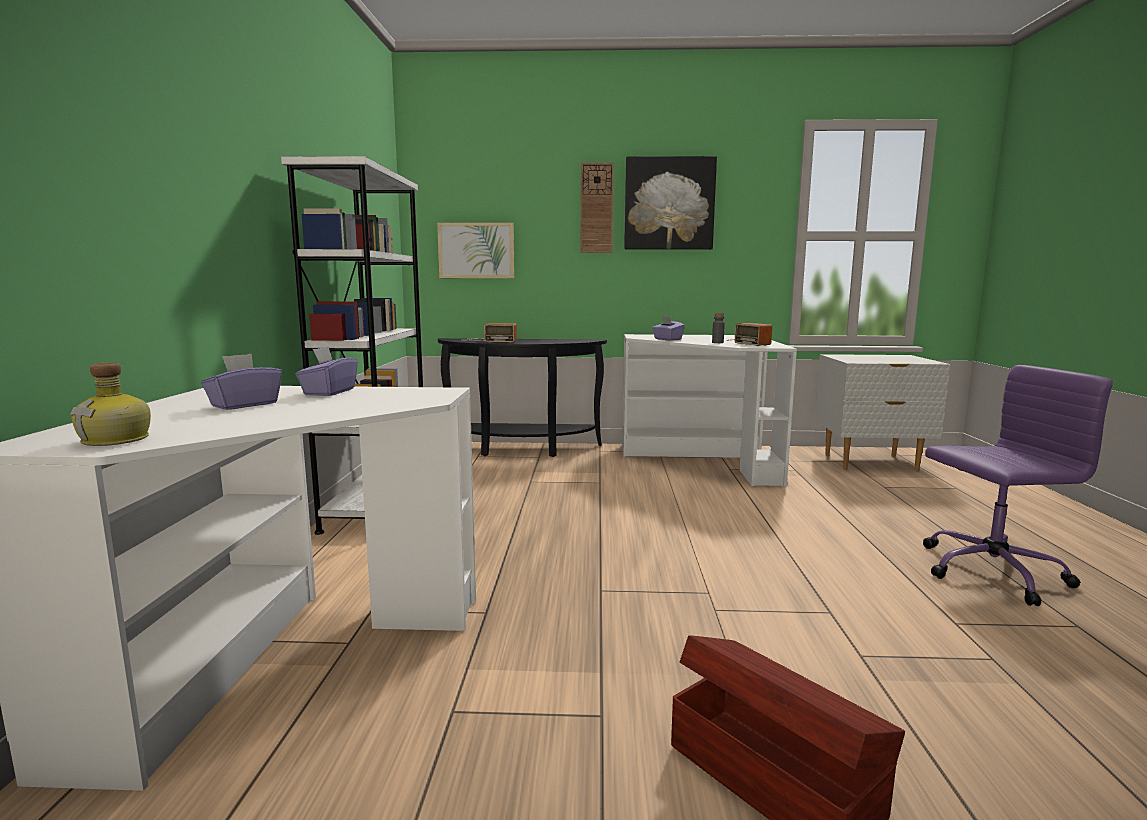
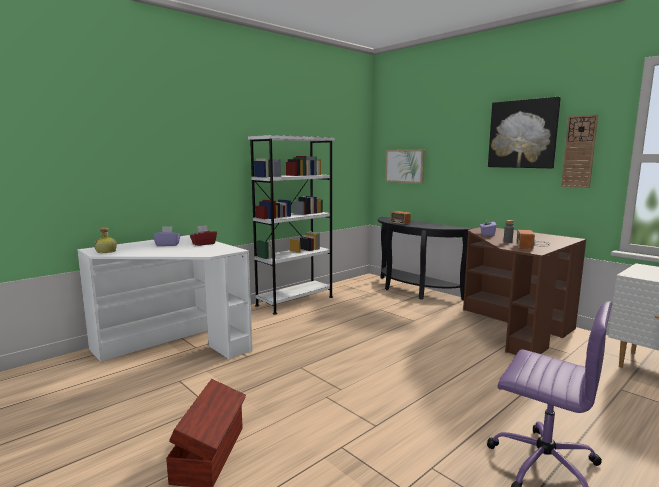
camera: 45 degrees right, 0 degrees up
(329, 392) = (203, 244): purple tissue box -> red tissue box
(596, 208) = (473, 138): wall clock -> wall clock (579, 152)
(703, 460) = (512, 327): white desk -> brown desk

